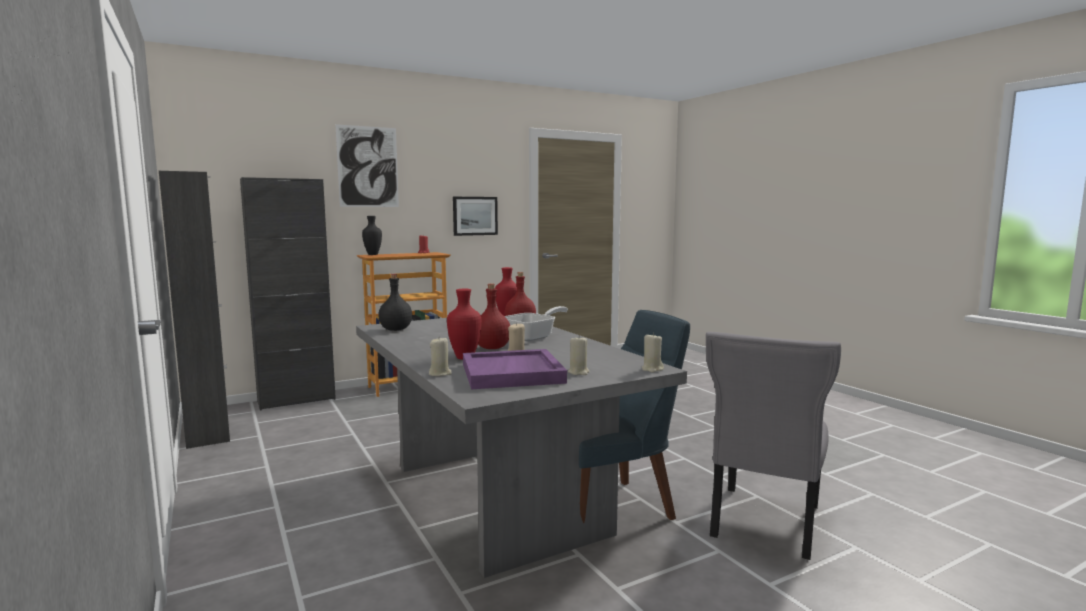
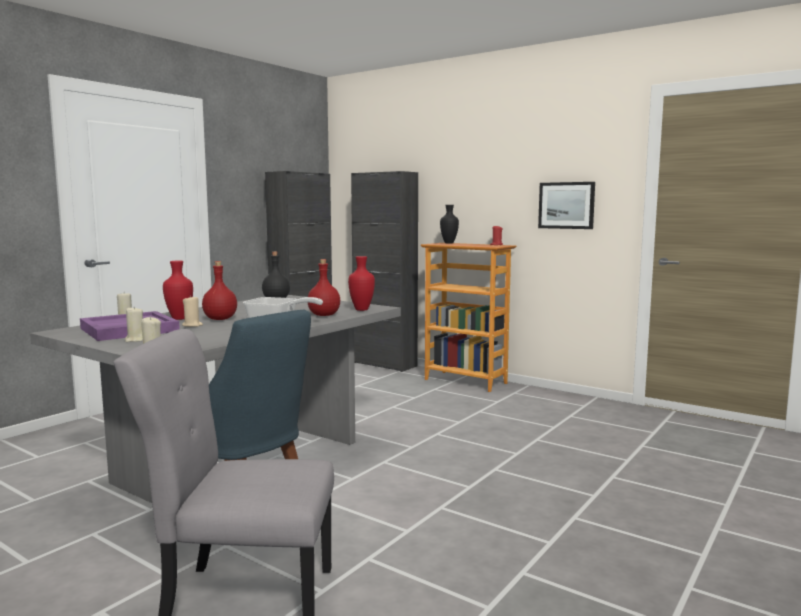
camera: 65 degrees right, 0 degrees up
(368, 167) = (459, 156): picture -> none

